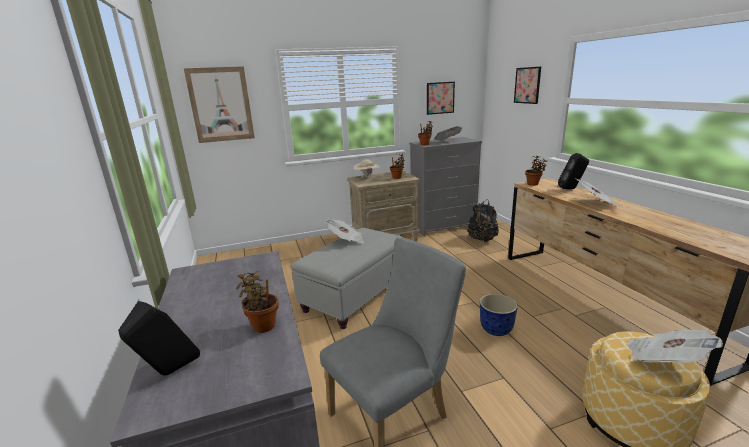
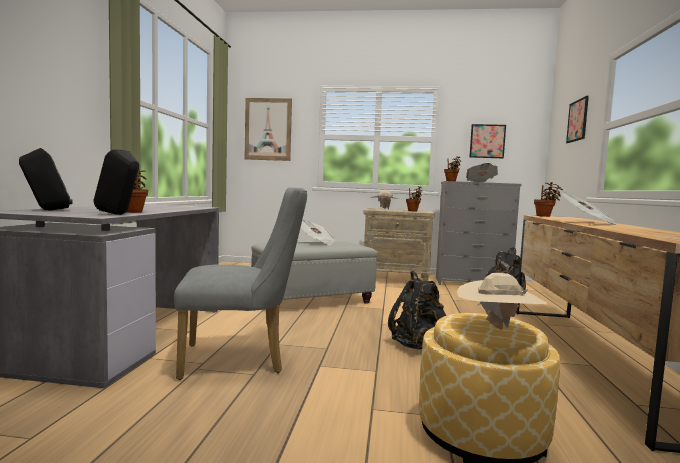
camera: 25 degrees right, 15 degrees down
(495, 330) = (418, 346): planter -> black backpack
(571, 189) = (584, 219): black speaker -> black speaker (119, 214)
(664, 360) = (497, 329): newspaper -> beige hat

